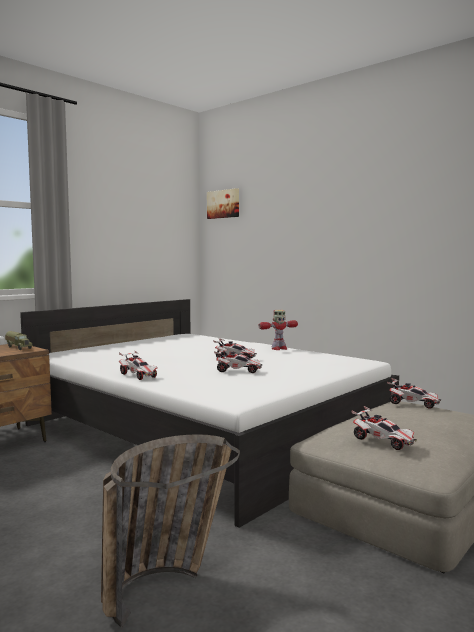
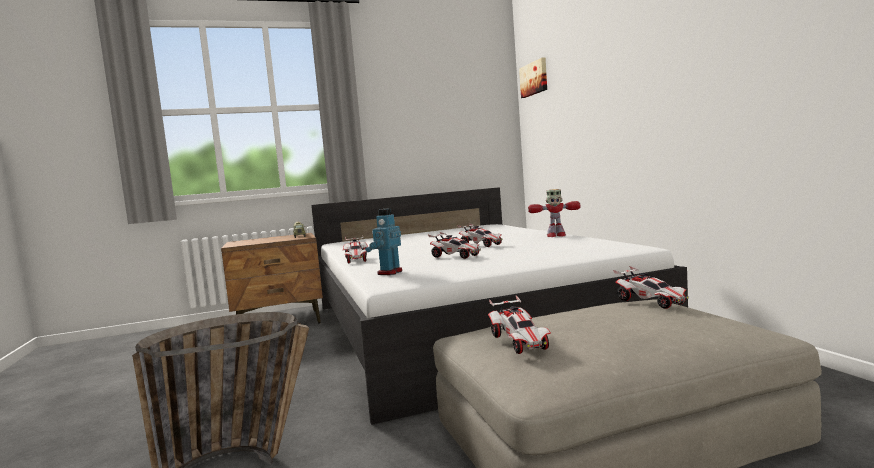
camera: 30 degrees right, 0 degrees up
(213, 389) = (389, 272): none -> toy robot

